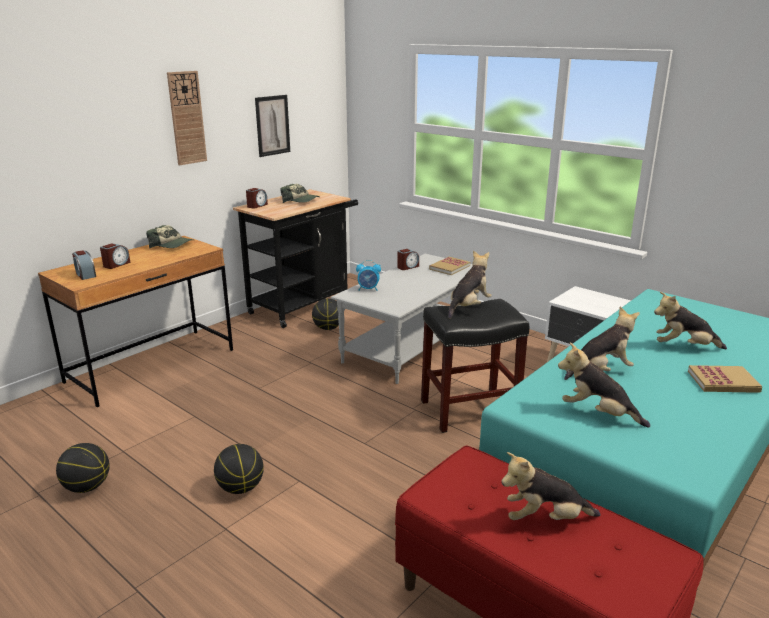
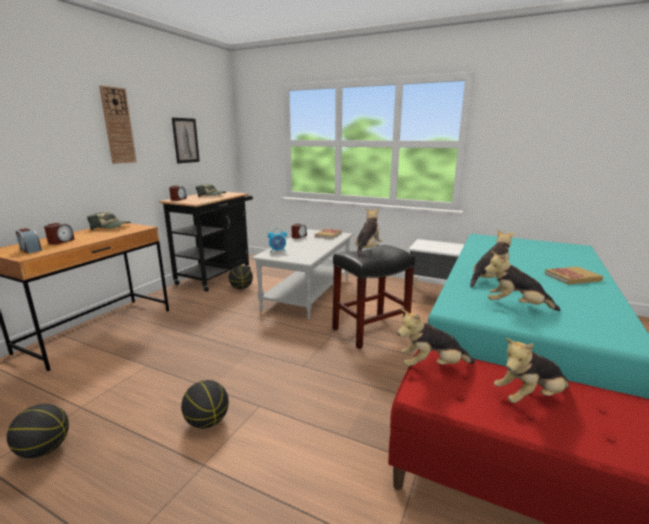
camera: 15 degrees left, 5 degrees down
(683, 347) = (526, 261): plush toy -> plush toy (432, 366)

